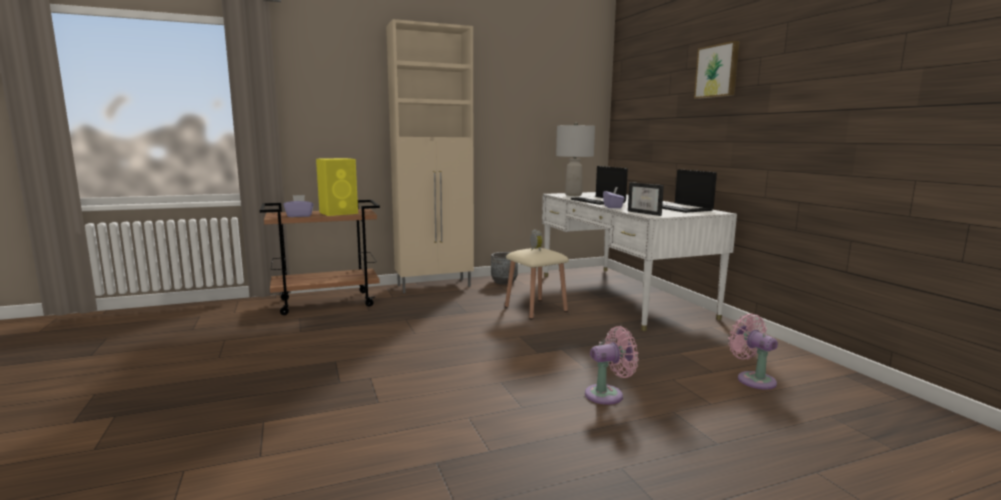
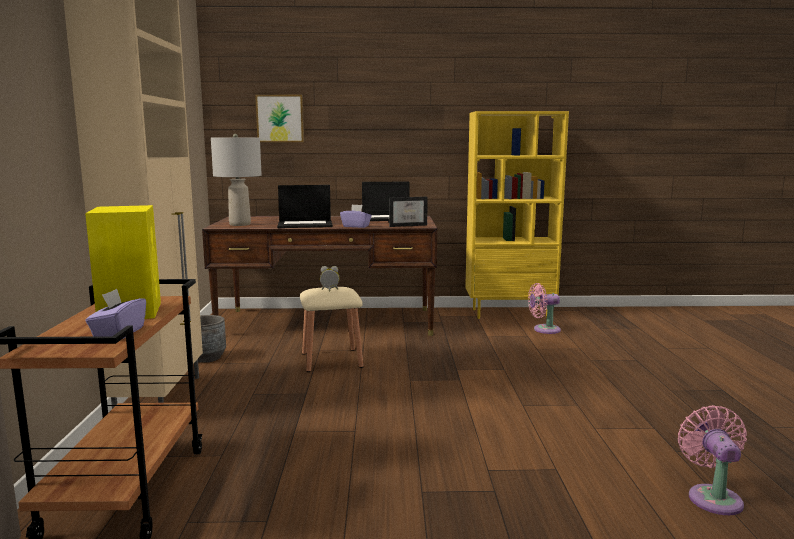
camera: 70 degrees left, 0 degrees up
(608, 394) = (559, 372): pink fan -> pink fan (713, 497)
(621, 295) = (327, 322): white desk -> brown desk
(718, 71) = (384, 88): picture -> picture (280, 118)
(787, 357) = (510, 313): none -> yellow bookcase

